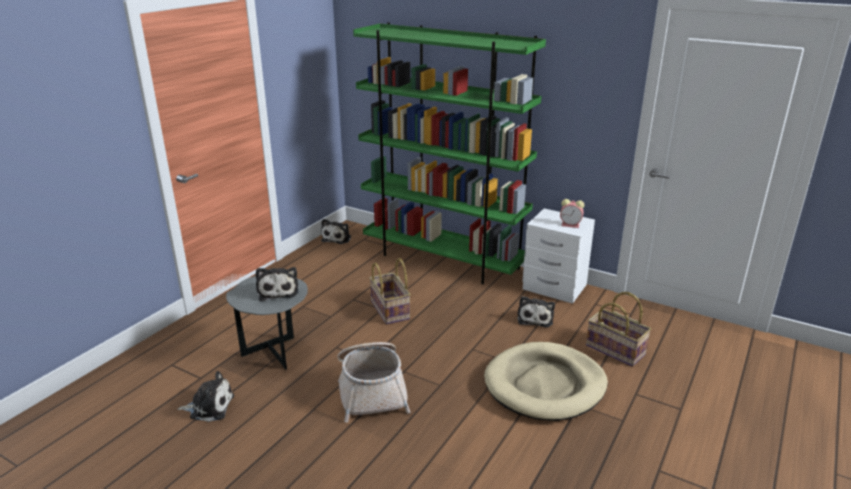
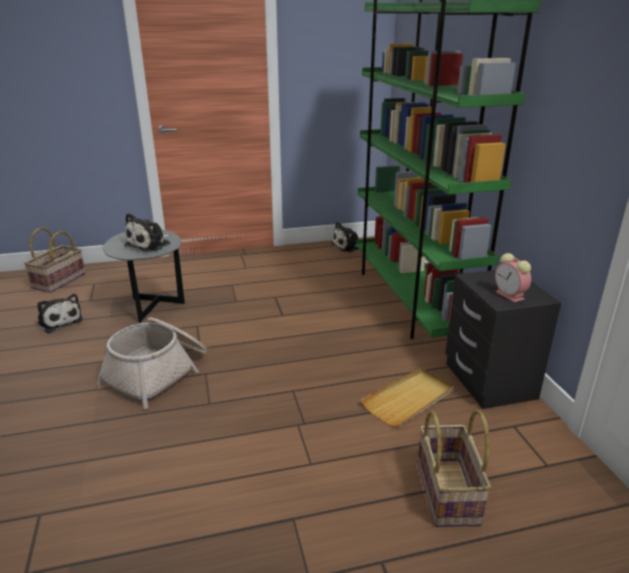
camera: 45 degrees right, 0 degrees up
(391, 310) = (288, 319): basket -> basket (59, 281)
(535, 318) = (409, 399): plush toy -> beige tray
(545, 385) = (296, 471): beige dog bed -> none
(554, 287) = (489, 381): white nightstand -> black nightstand

